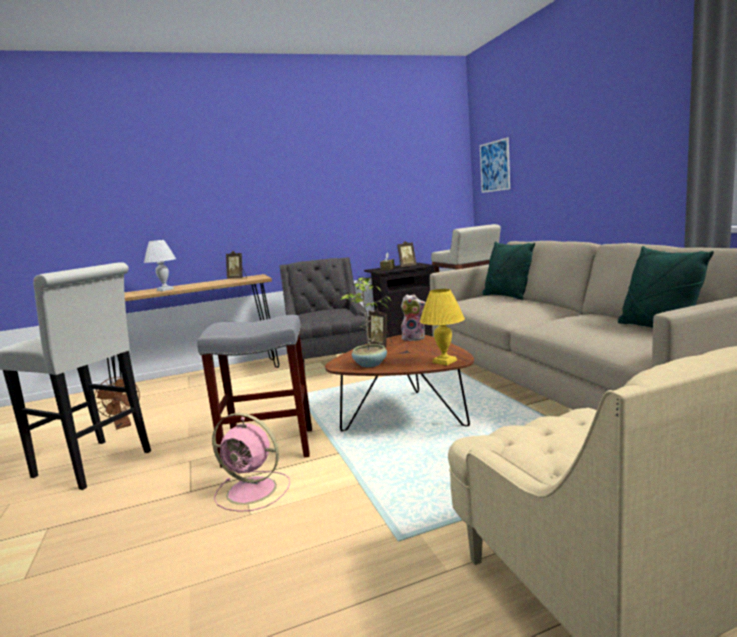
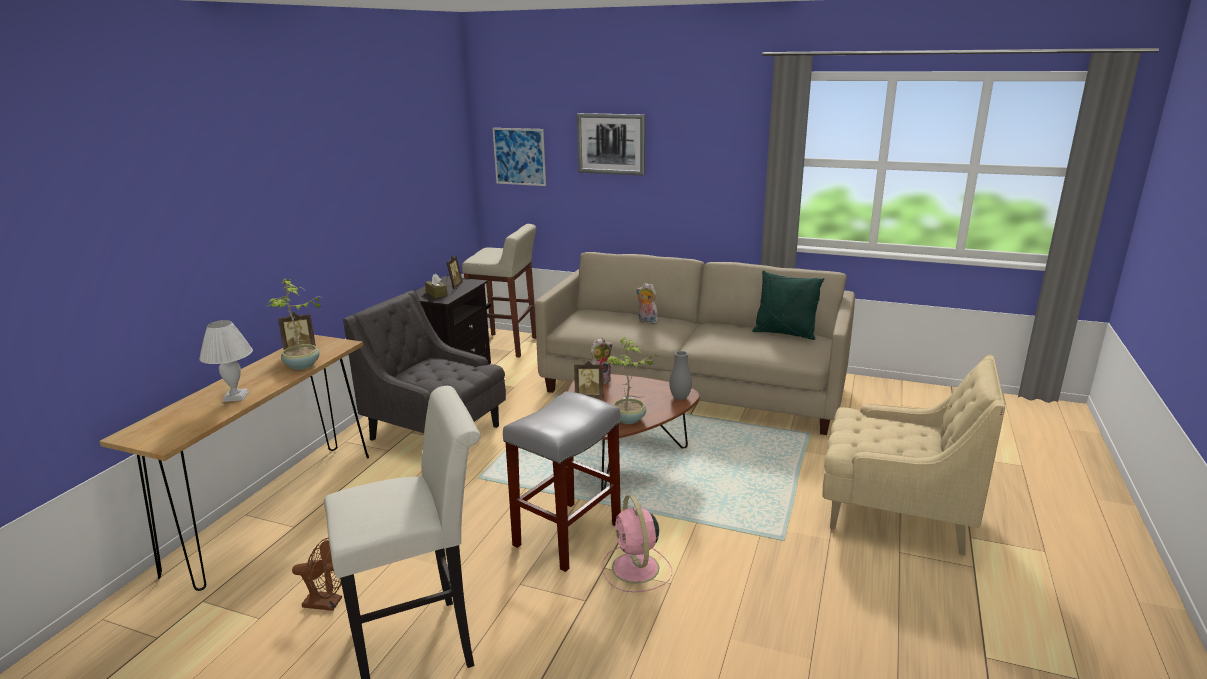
camera: 50 degrees left, 10 degrees up
(219, 283) = (302, 366): none -> potted plant
(254, 490) = (636, 569): pink fan -> pink fan turned 105 degrees clockwise
(444, 361) = (680, 398): yellow table lamp -> grey vase
(506, 296) = (606, 312): green pillow -> none
(524, 304) = (646, 321): none -> plush toy
(553, 138) = (611, 144): none -> picture

